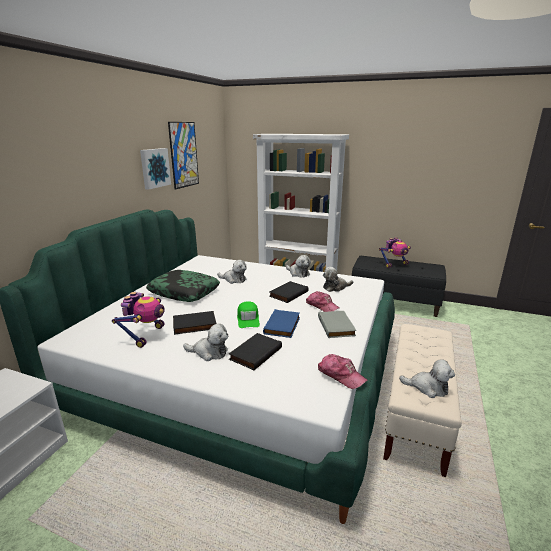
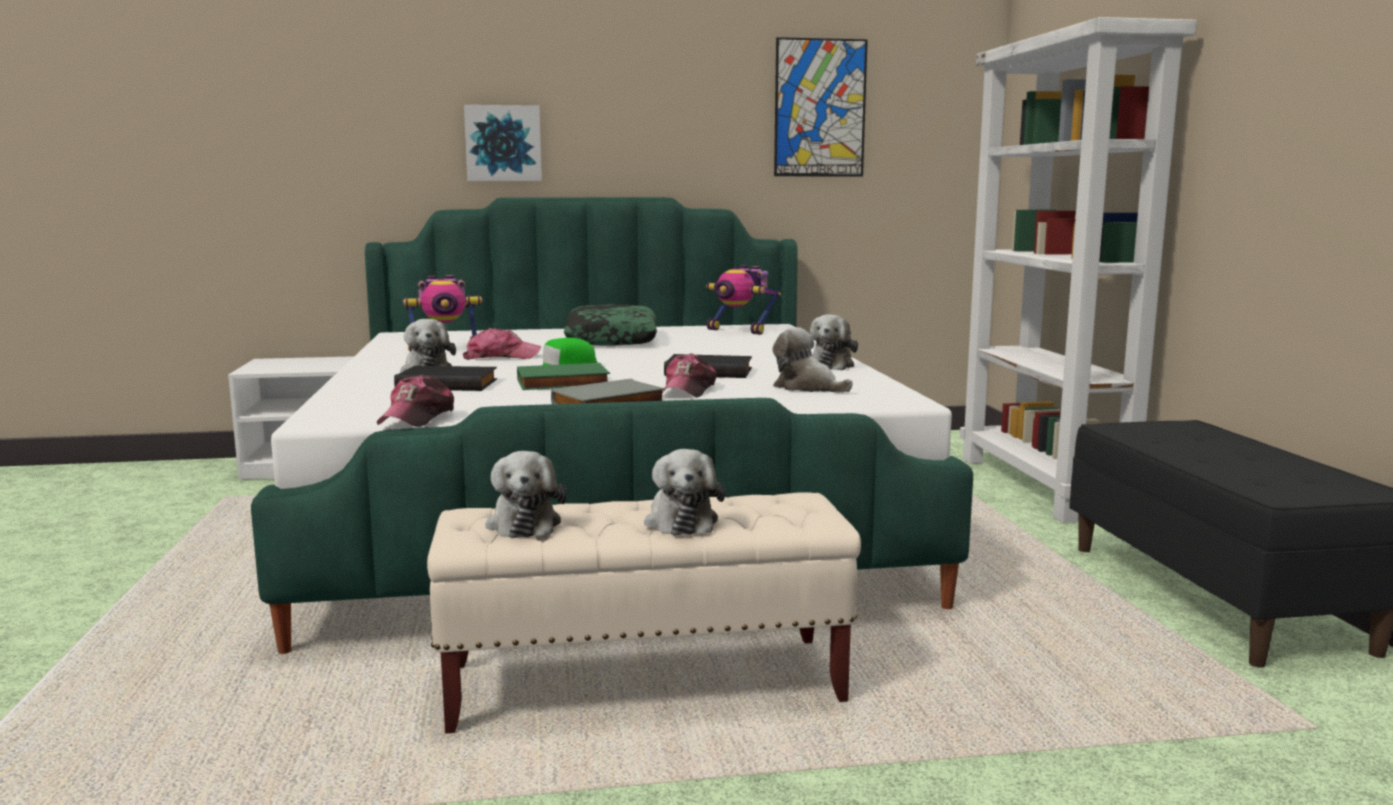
camera: 60 degrees right, 10 degrees down
(154, 168) = (719, 125): picture -> picture (503, 143)
(194, 325) = (501, 357): black book -> cap
(234, 279) = (712, 347): plush toy -> plush toy (681, 521)
(283, 326) = (562, 383): blue book -> green book
(394, 264) = (1225, 451): toy robot -> toy robot (740, 331)

